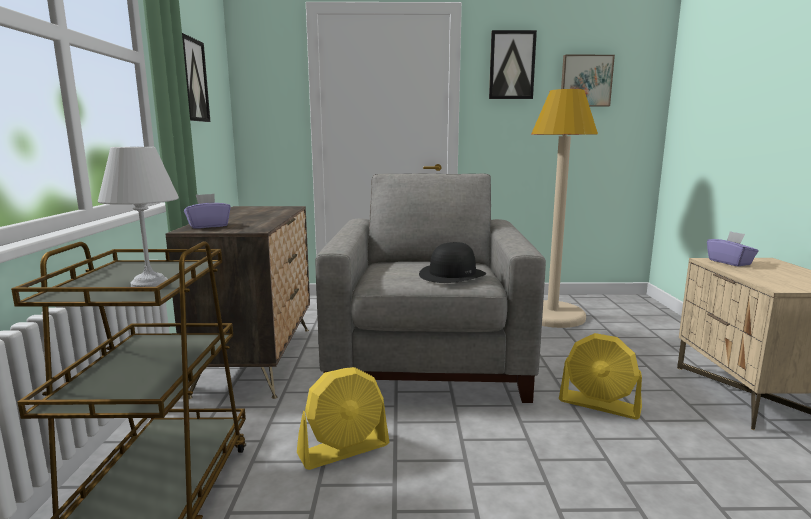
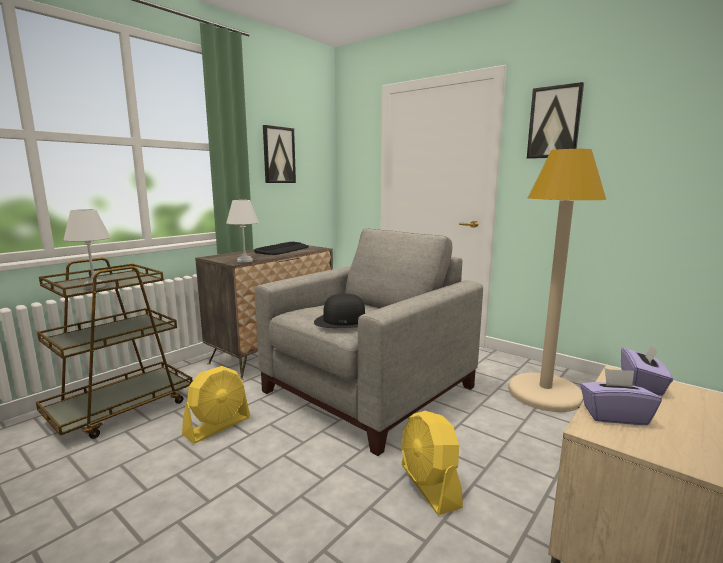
camera: 40 degrees right, 0 degrees up
(208, 226) = (227, 256): purple tissue box -> purple tissue box (614, 416)
(252, 212) = (283, 249): none -> keyboard
(260, 227) = (245, 261): none -> white table lamp
(344, 449) = (218, 426): yellow fan -> yellow fan turned 60 degrees counterclockwise
(585, 81) = (646, 134): picture -> none

